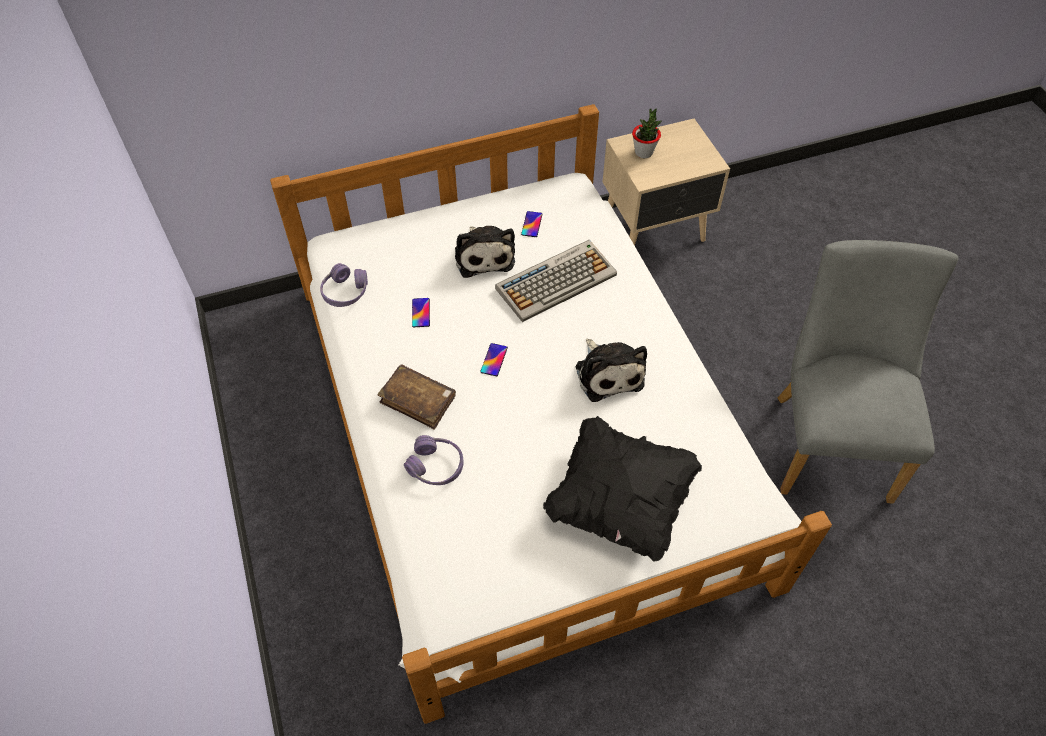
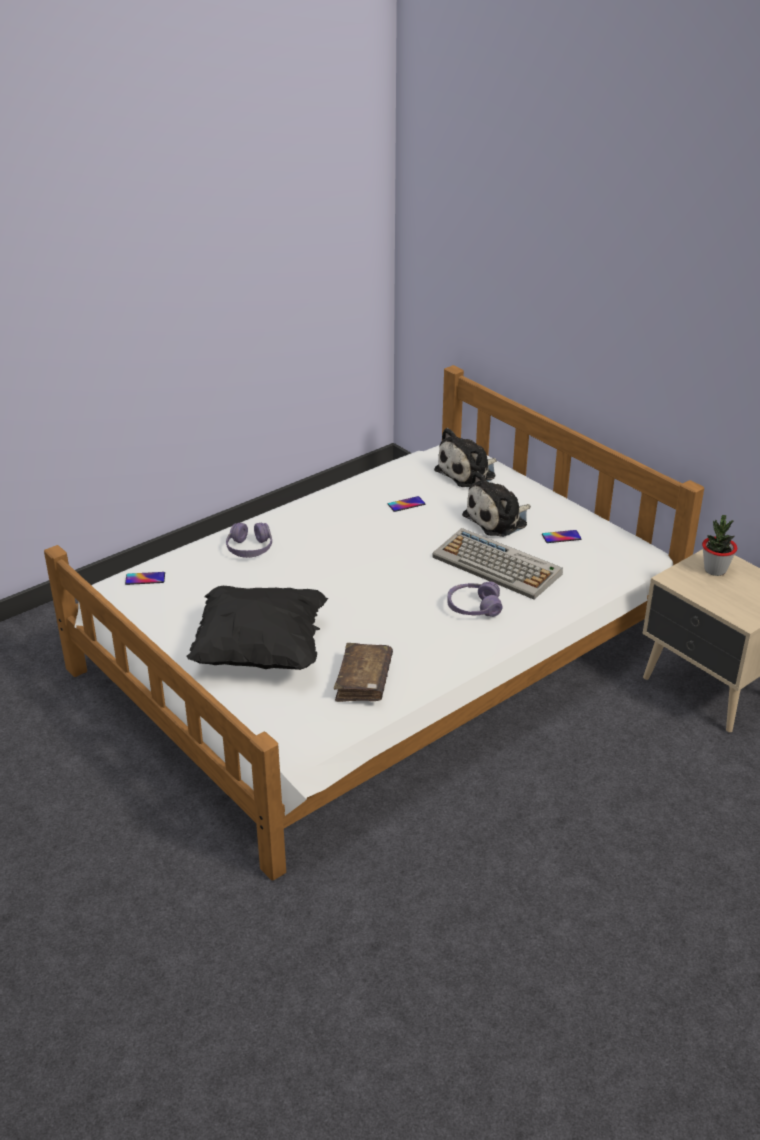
camera: 70 degrees right, 20 degrees down
(345, 292) = (403, 465): purple headphones -> purple headphones (473, 608)
(418, 401) = (310, 525): brown book -> brown book (364, 681)
(494, 360) = (378, 552): phone -> phone (145, 578)
(608, 373) = (403, 617): plush toy -> plush toy (468, 473)
(829, 438) = (496, 890): grey chair -> none

